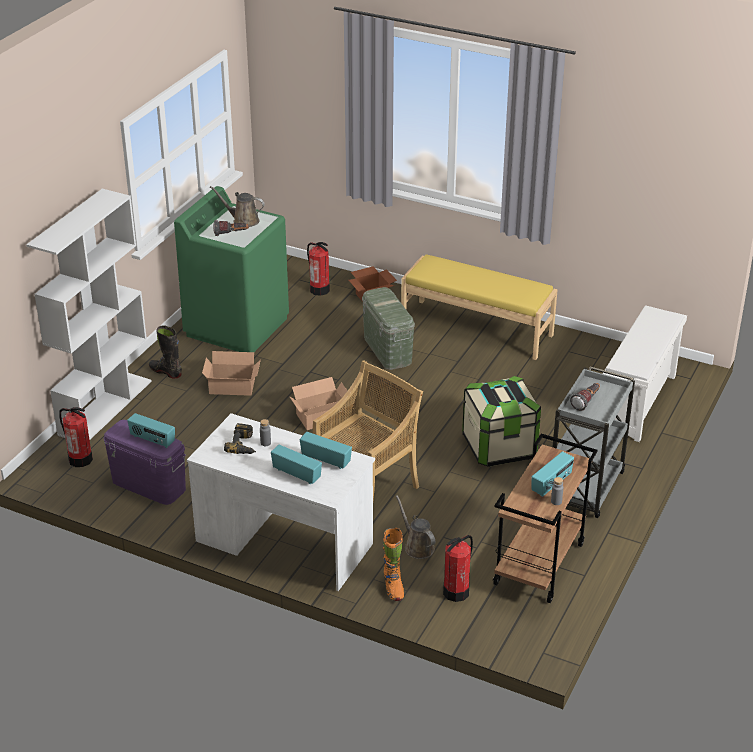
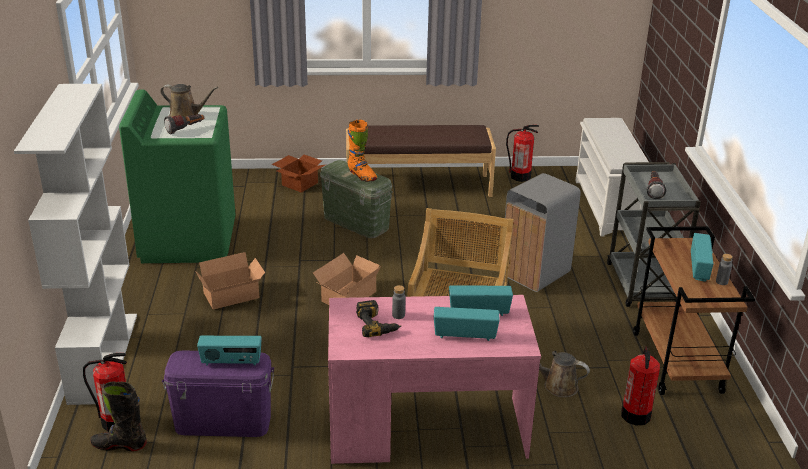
camera: 30 degrees left, 5 degrees down
(166, 372) = (146, 302): black boot -> black boot (119, 445)
(243, 220) = (186, 116): brown watering can -> brown watering can turned 150 degrees counterclockwise
(284, 543) = (426, 429): white desk -> pink desk
(319, 289) = (243, 190): fire extinguisher -> fire extinguisher (520, 176)
(393, 587) = (575, 433): orange boot -> orange boot (362, 175)
(477, 328) = (418, 186): yellow bench -> brown bench
(499, 447) = (536, 274): storage box -> grey trash can

